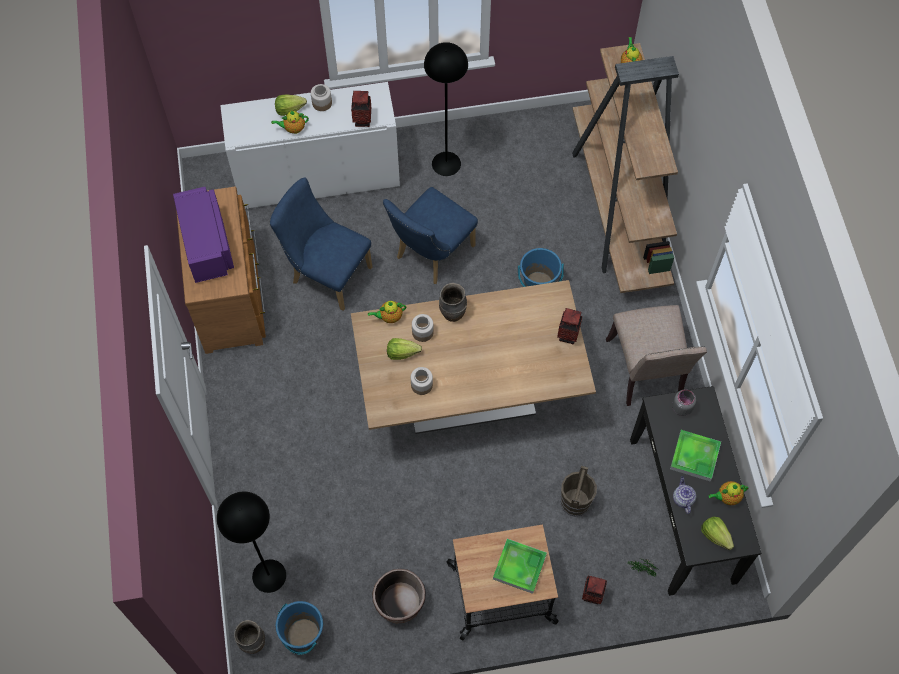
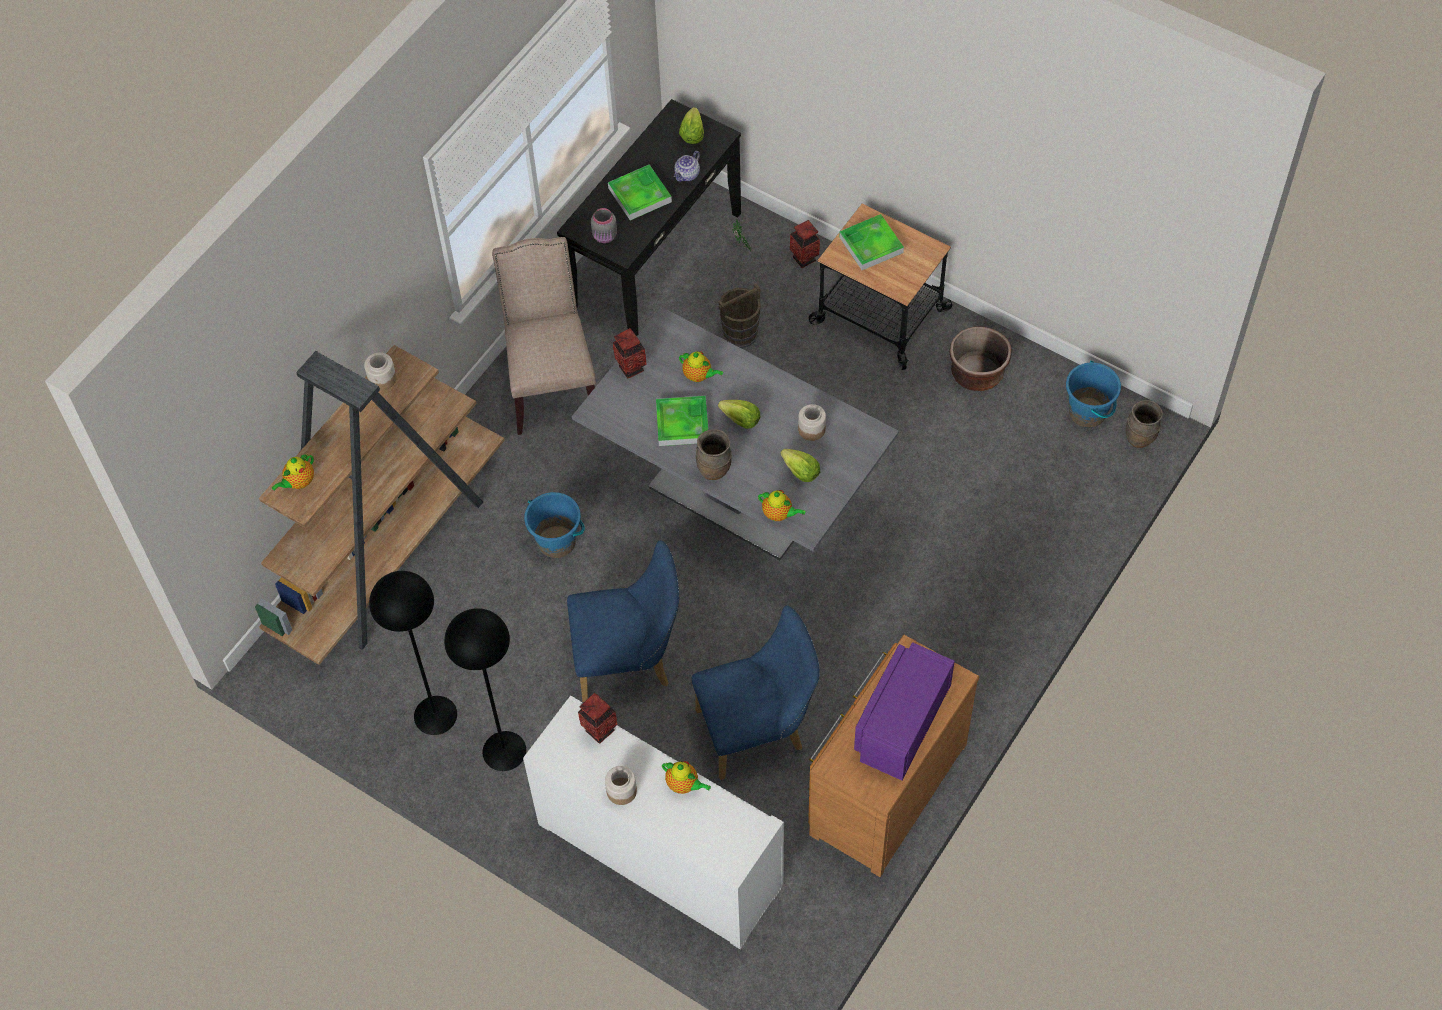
camera: 135 degrees left, 5 degrees down
(268, 576) = (1079, 482): black floor lamp -> black floor lamp (436, 715)
(289, 109) = (665, 813): lettuce -> lettuce (740, 420)
(326, 273) = (758, 730): blue chair -> blue chair turned 90 degrees counterclockwise
(422, 332) = (762, 476): jar -> jar (382, 379)
(470, 394) = (736, 493): brown dining table -> grey dining table
(501, 326) = (682, 423): none -> tray
(647, 372) = (551, 384): beige chair -> beige chair turned 45 degrees counterclockwise
(727, 497) = (650, 150): teapot -> teapot (699, 376)

